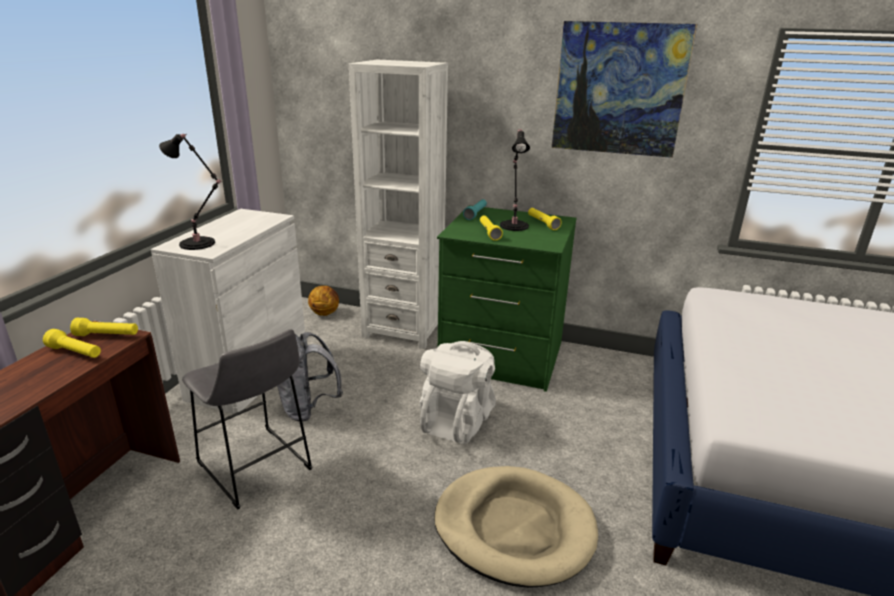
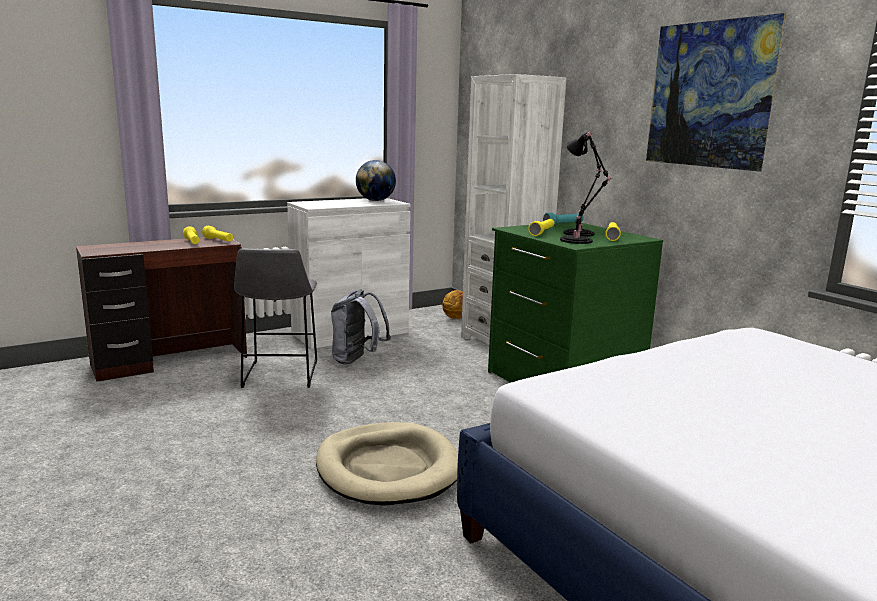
camera: 40 degrees right, 10 degrees down
(199, 244) = (317, 204): black table lamp -> black table lamp (578, 241)
(247, 218) = (375, 200): none -> globe
(457, 420) = (451, 402): white backpack -> none

